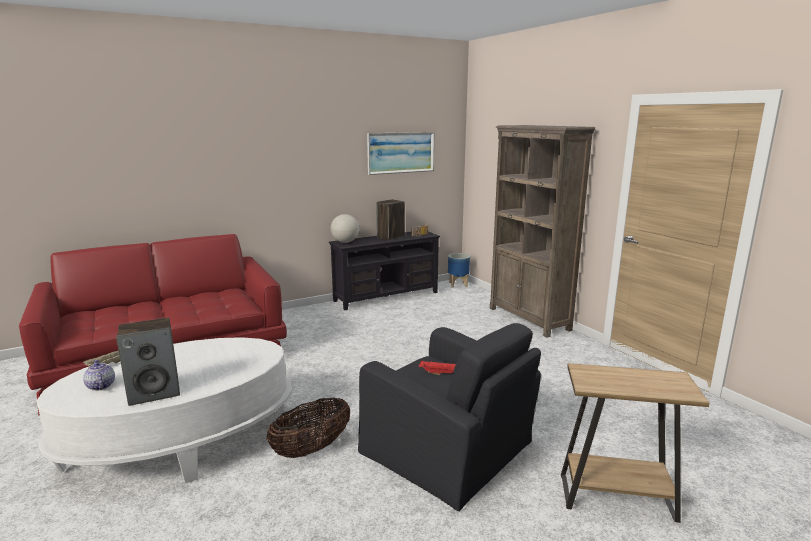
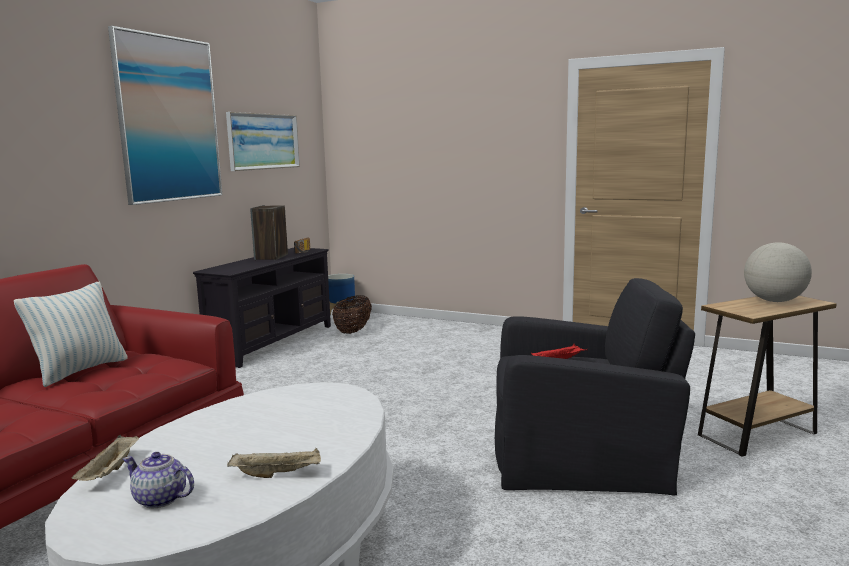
camera: 35 degrees left, 5 degrees down
(155, 392) = (278, 474): speaker -> beige tray
(202, 298) = (80, 371): none -> pillow
(311, 449) = (446, 508): basket -> basket (353, 331)
(317, 141) = (169, 119): none -> picture
(345, 242) = (220, 269): globe -> globe (774, 301)
(529, 319) = (468, 328): brown bookcase -> none

